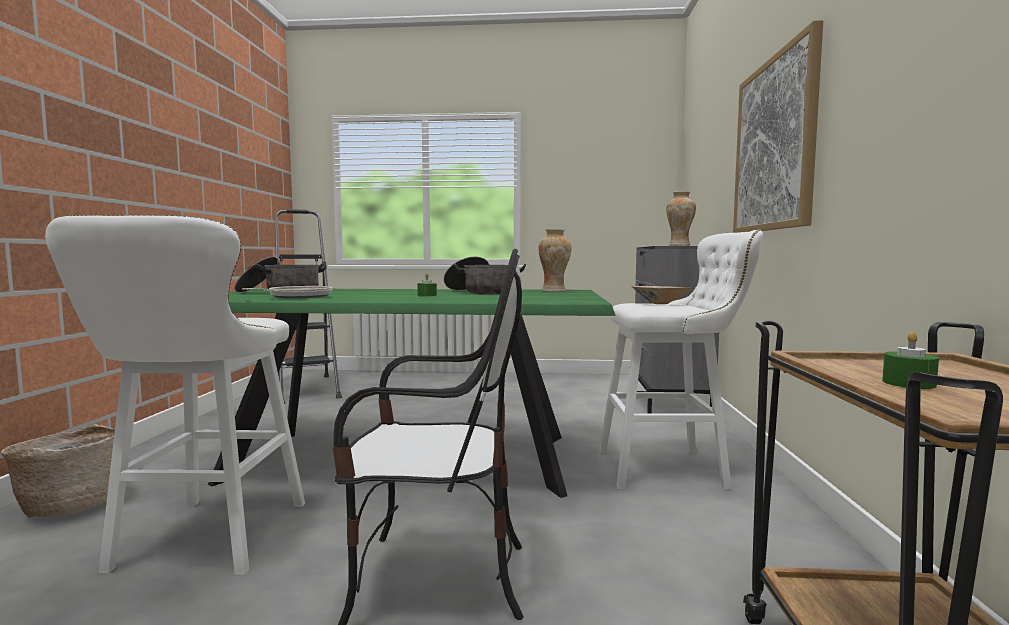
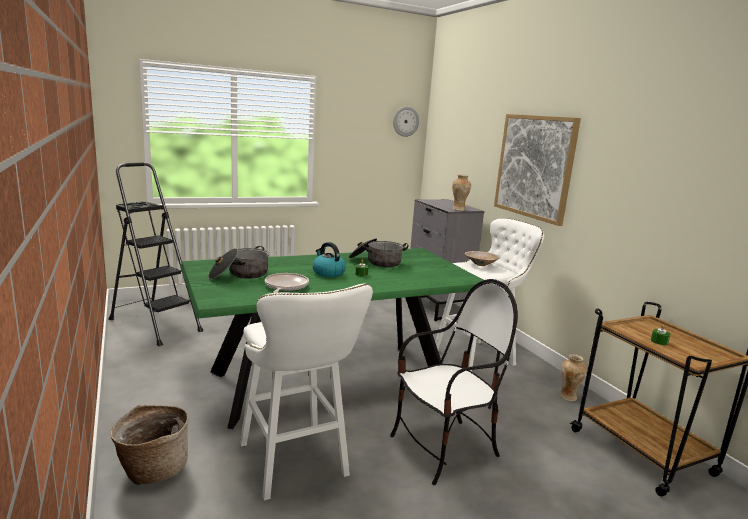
camera: 30 degrees left, 10 degrees up
(387, 294) = (328, 273): none -> kettle
(554, 291) = (412, 255): vase -> vase (568, 397)
(647, 158) = (405, 121): none -> wall clock

